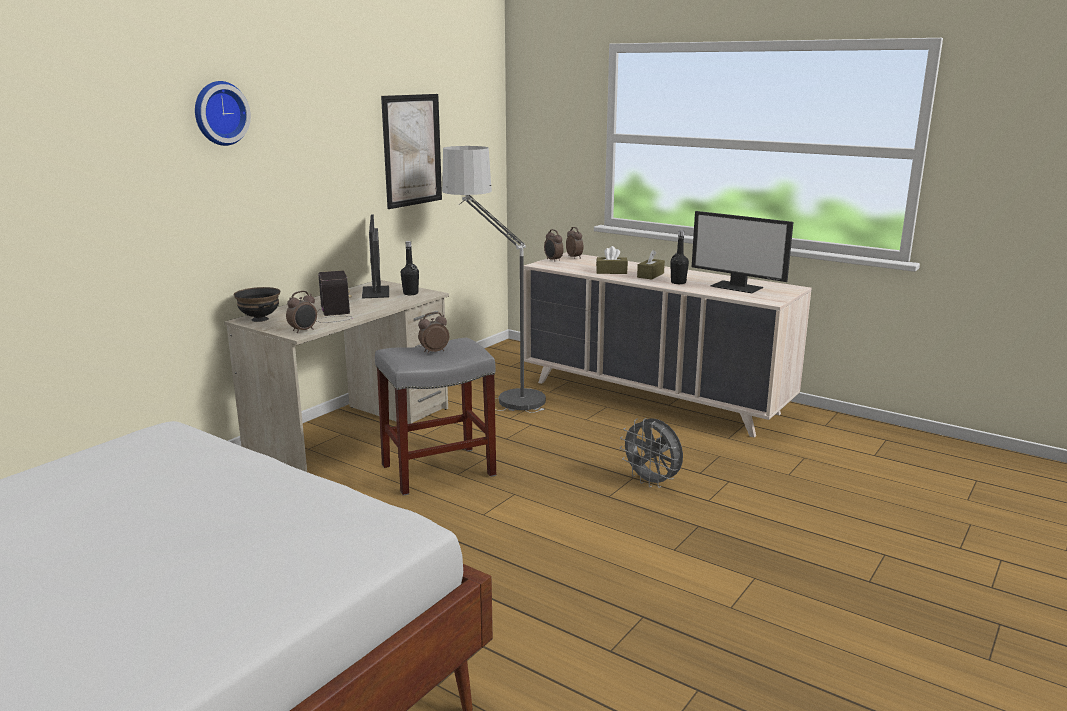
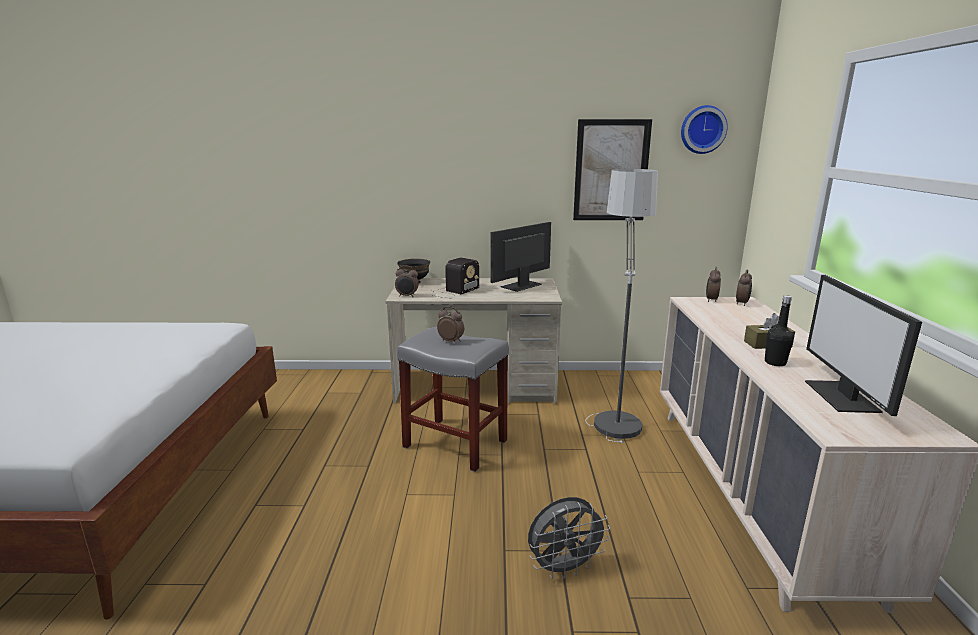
camera: 55 degrees right, 0 degrees up
(219, 113) = (412, 128): wall clock -> wall clock (702, 129)
(410, 293) = (537, 293): black bottle -> none
(611, 272) = (734, 327): brown tissue box -> none
(652, 482) = (564, 568): grey fan -> grey fan turned 120 degrees counterclockwise

